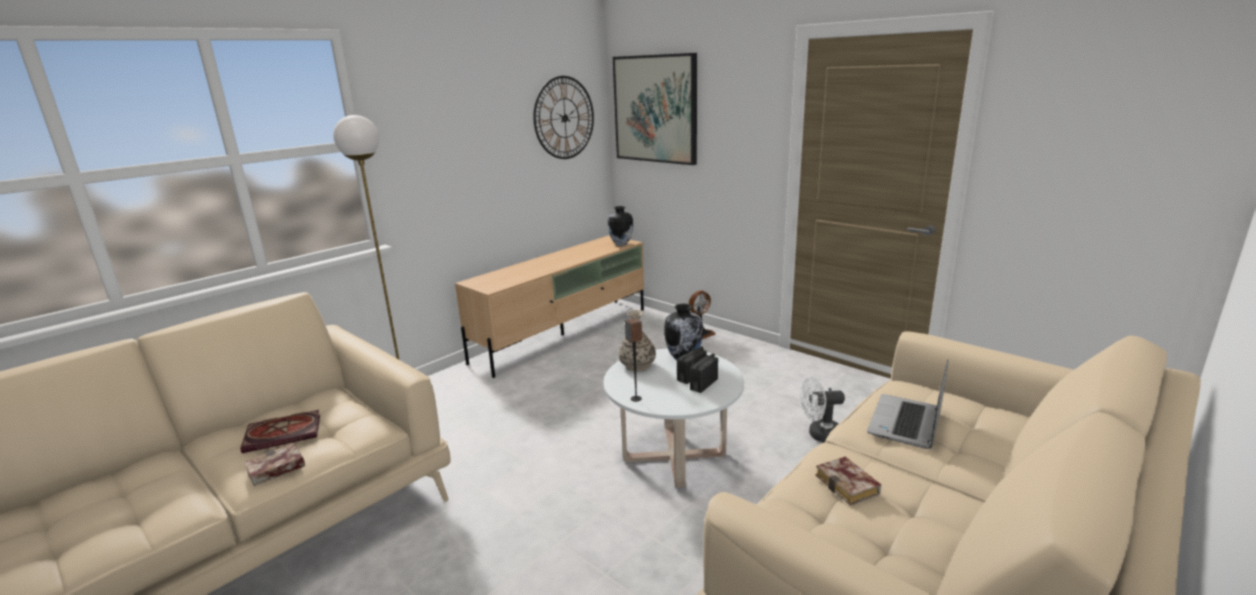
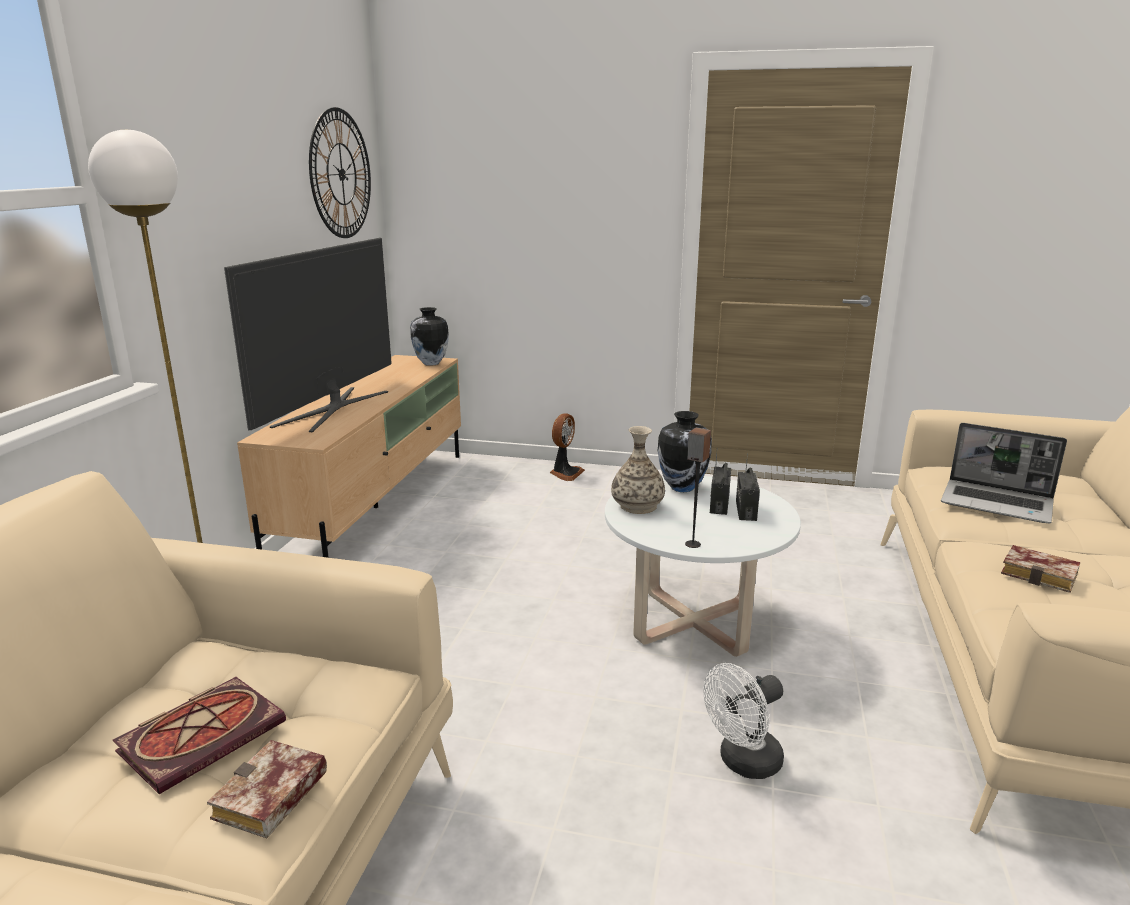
camera: 30 degrees left, 0 degrees up
(526, 268) = (332, 408): none -> television
(655, 109) = (470, 164): picture -> none
(820, 435) = (818, 556): white fan -> white fan (743, 763)
(906, 423) = (998, 503): laptop -> laptop turned 60 degrees counterclockwise

